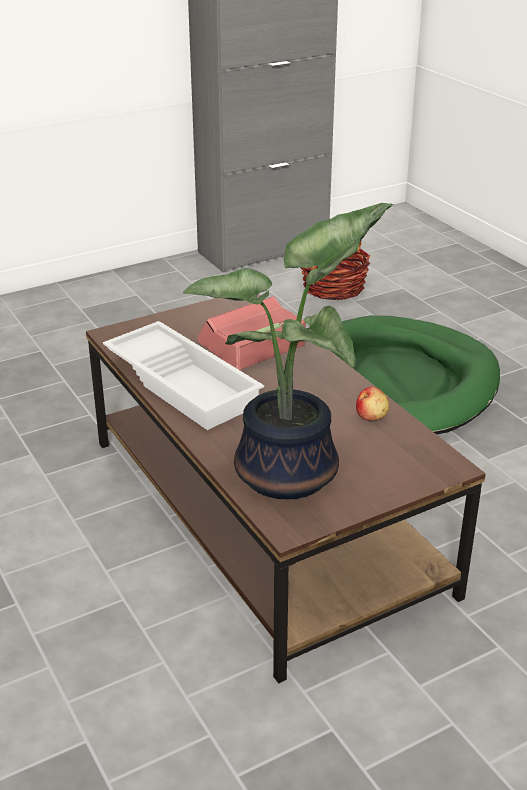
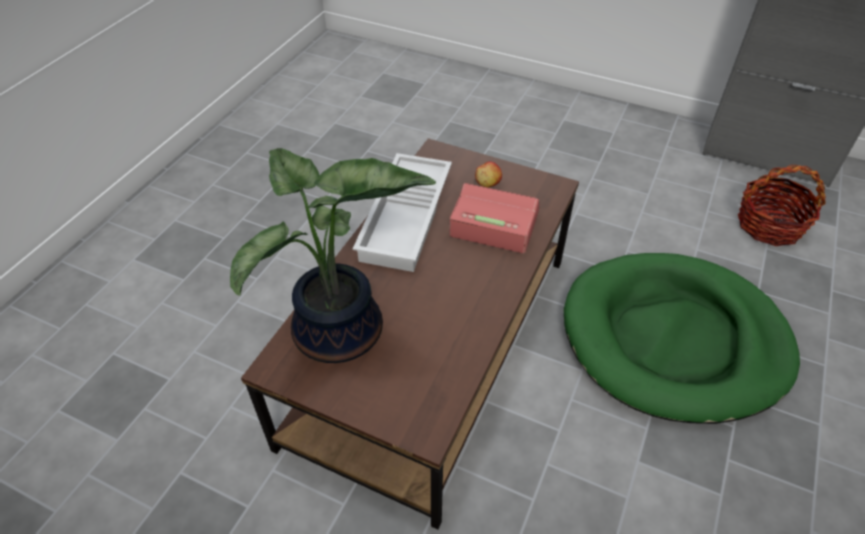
camera: 55 degrees right, 15 degrees up
(372, 416) = (458, 345): apple -> apple (487, 183)

